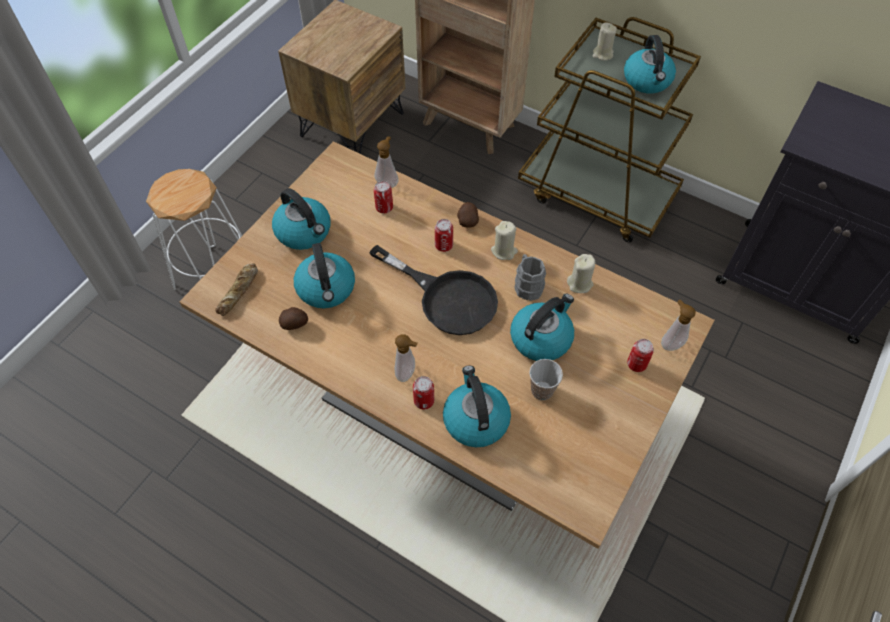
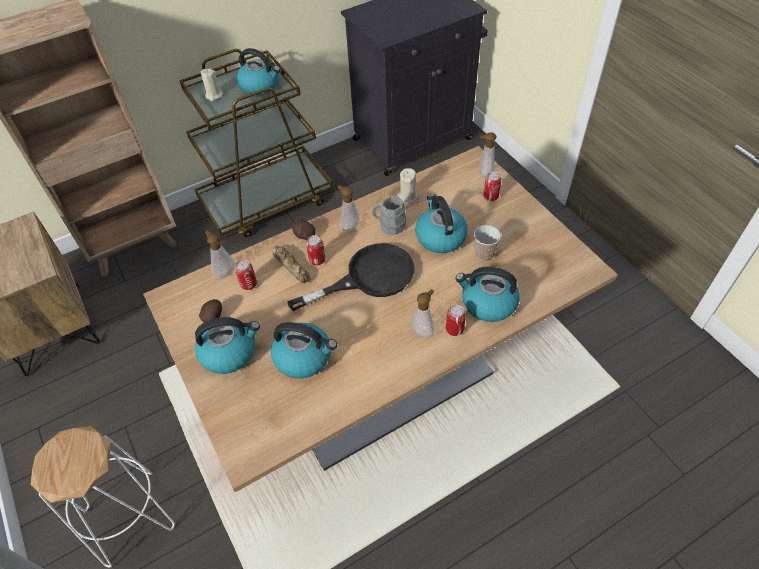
camera: 60 degrees left, 5 degrees down
(239, 291) = (258, 429): bread -> bread (291, 266)
(295, 324) = (325, 395): potato -> potato (214, 316)
(504, 251) = (349, 226): beige candle -> soap dispenser

